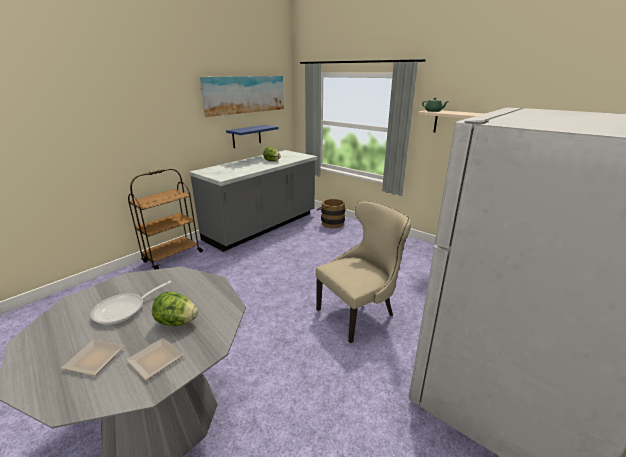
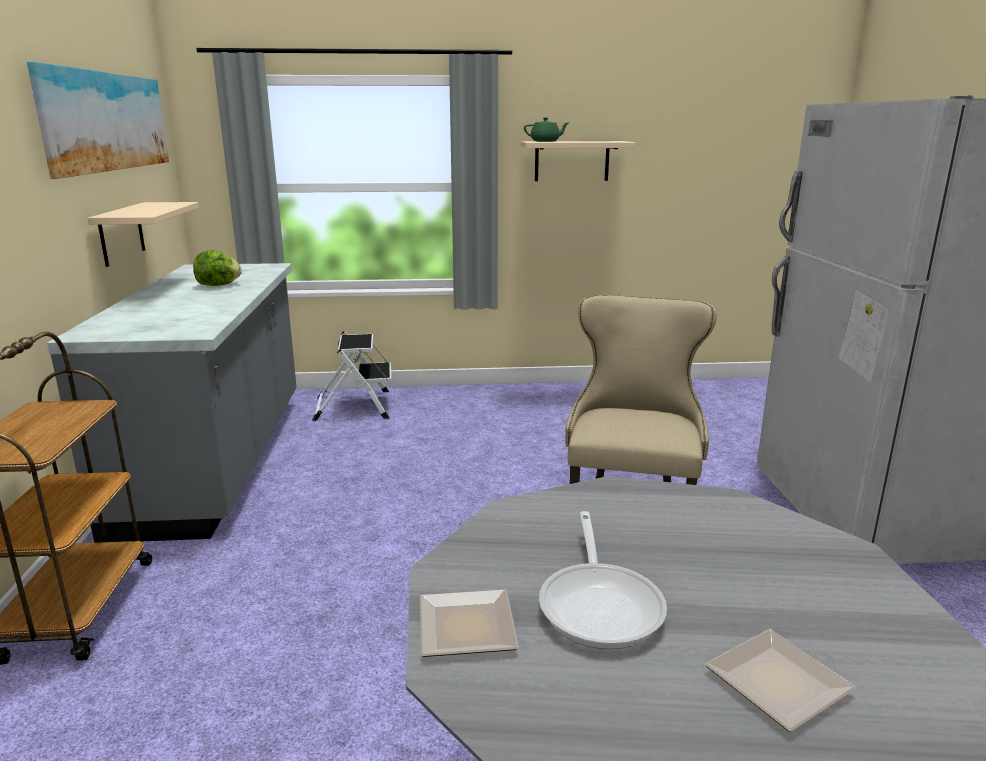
camera: 45 degrees left, 5 degrees down
(153, 360) = (840, 614): plate -> plate (463, 630)
(177, 322) = (725, 560): lettuce -> none
(246, 136) = (121, 233): blue shelf -> beige shelf
(330, 223) = (354, 406): brown bucket -> step ladder

